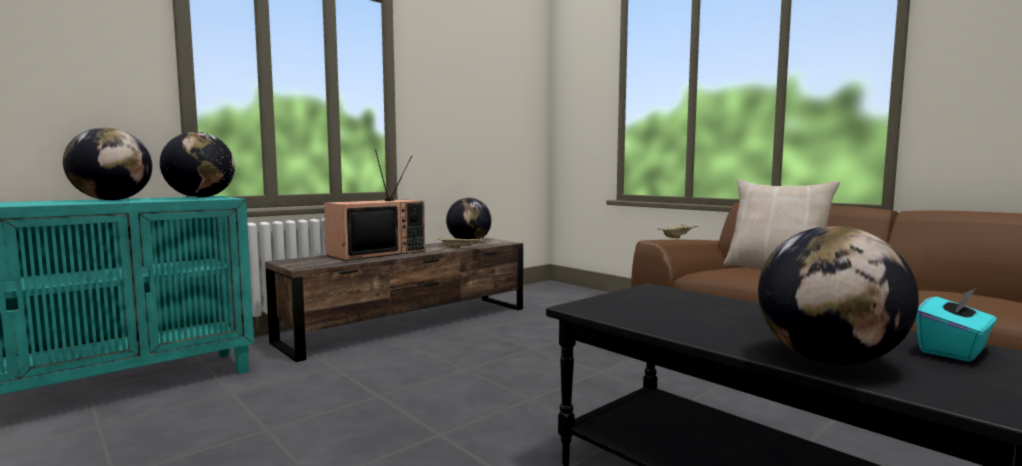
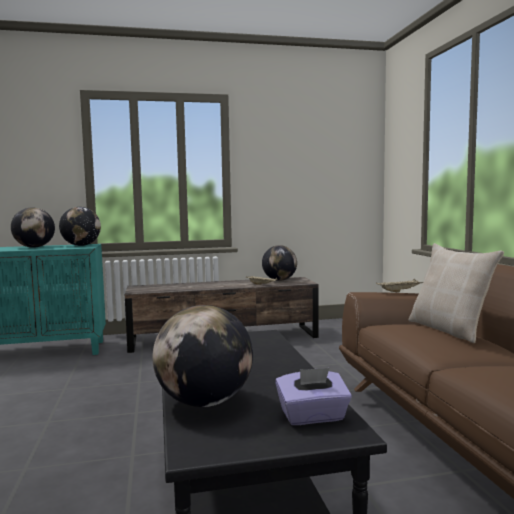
camera: 30 degrees right, 0 degrees up
(377, 253) = (199, 284): television -> none
(954, 350) = (313, 417): turquoise tissue box -> purple tissue box

